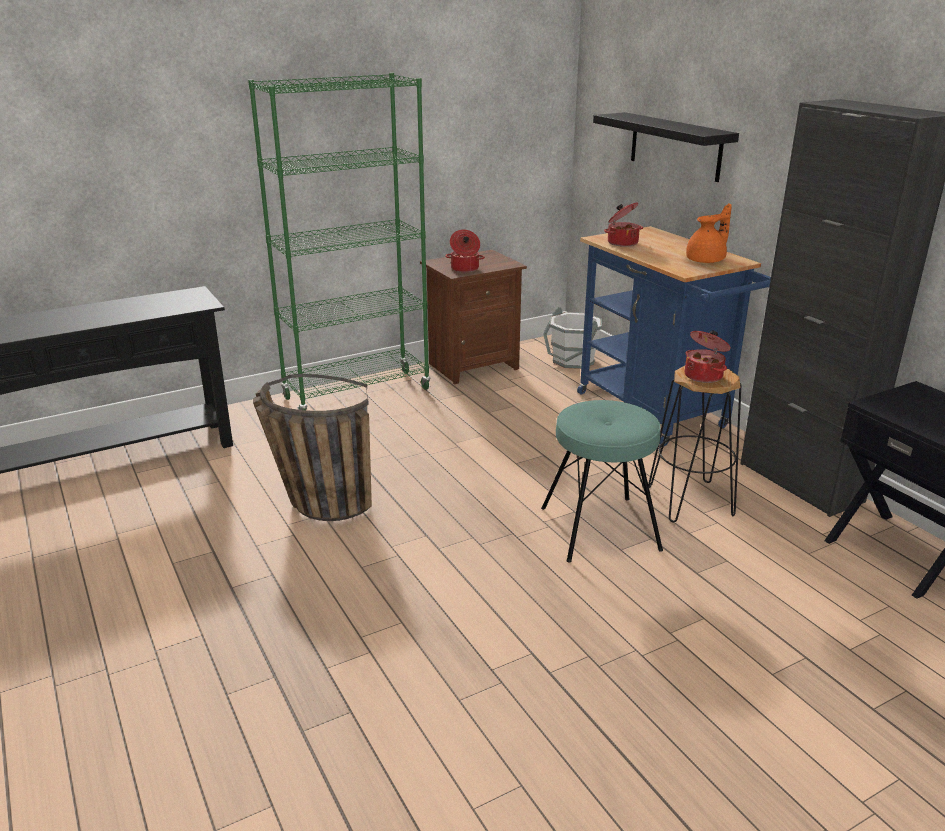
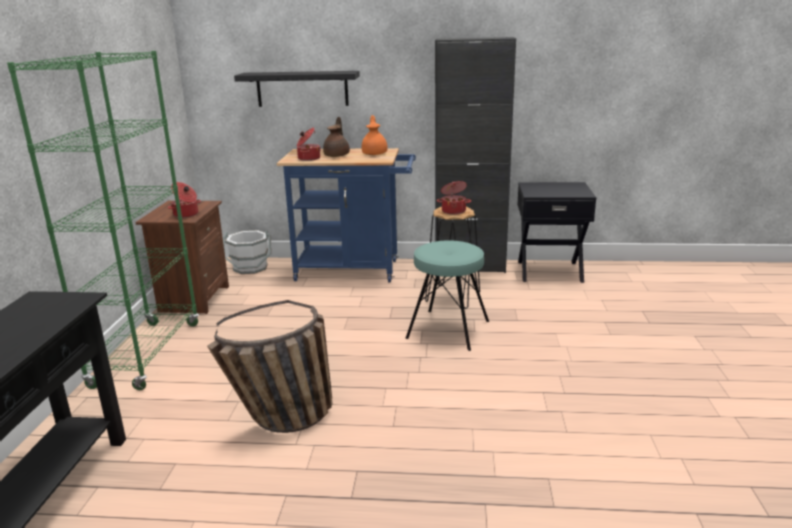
camera: 55 degrees left, 5 degrees down
(661, 249) = (337, 155): none -> brown teapot

